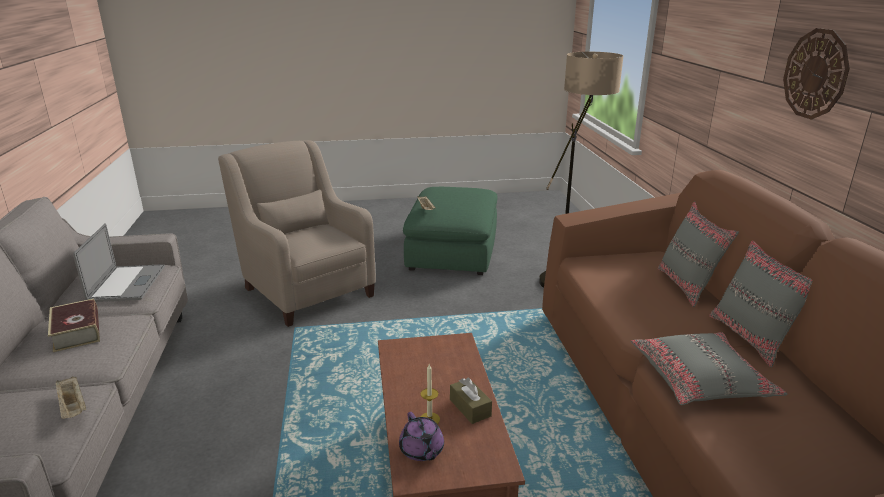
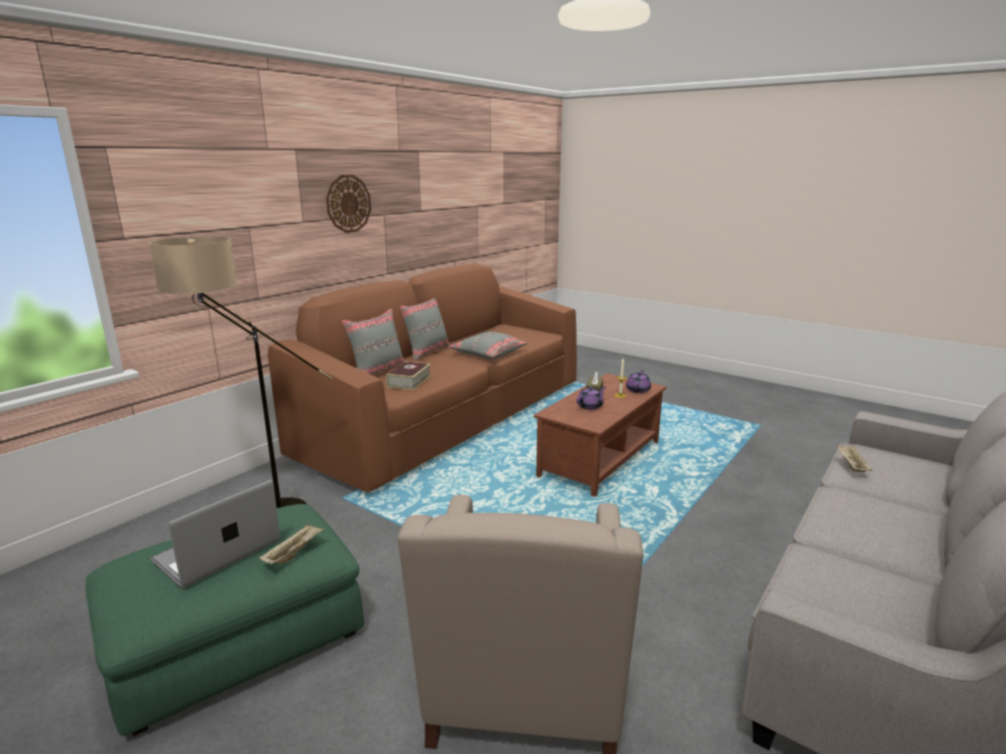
camera: 135 degrees left, 5 degrees down
(77, 332) = (881, 533): book -> book (409, 381)
(127, 283) = (837, 588): laptop -> laptop (217, 551)
(436, 375) = (590, 406): none -> purple teapot

